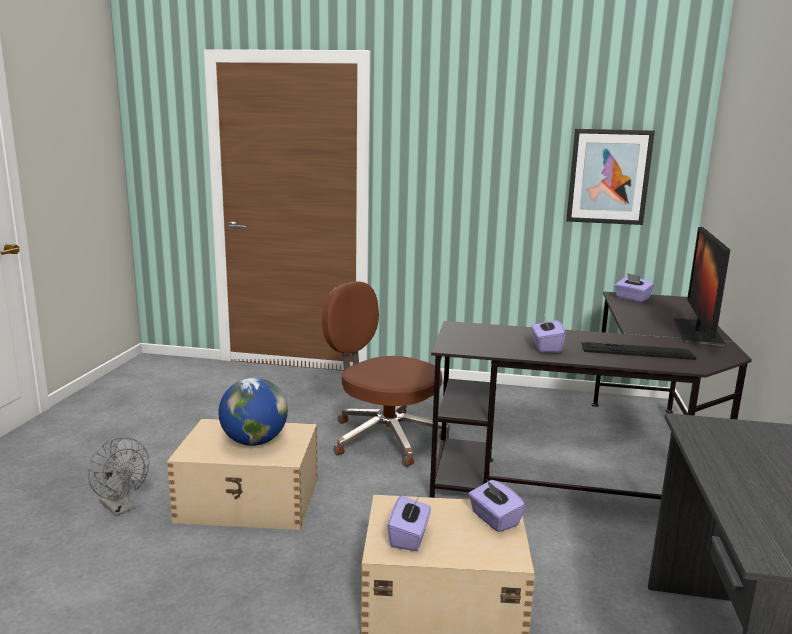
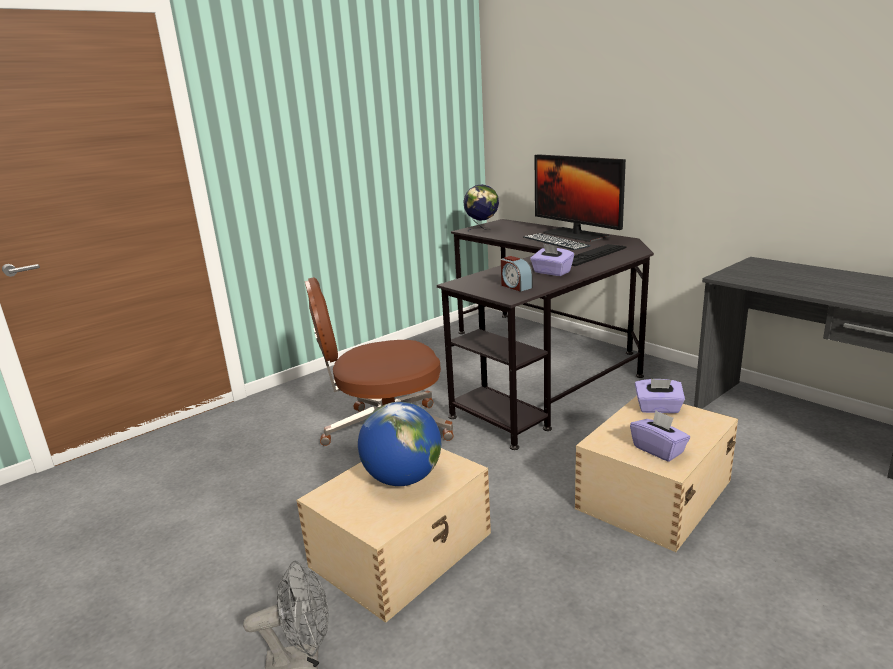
camera: 50 degrees left, 5 degrees up
(482, 343) = (516, 286): none -> alarm clock
(608, 177) = (423, 127): picture -> none
(632, 299) = (482, 229): purple tissue box -> globe
(653, 330) = (555, 241): none -> keyboard

